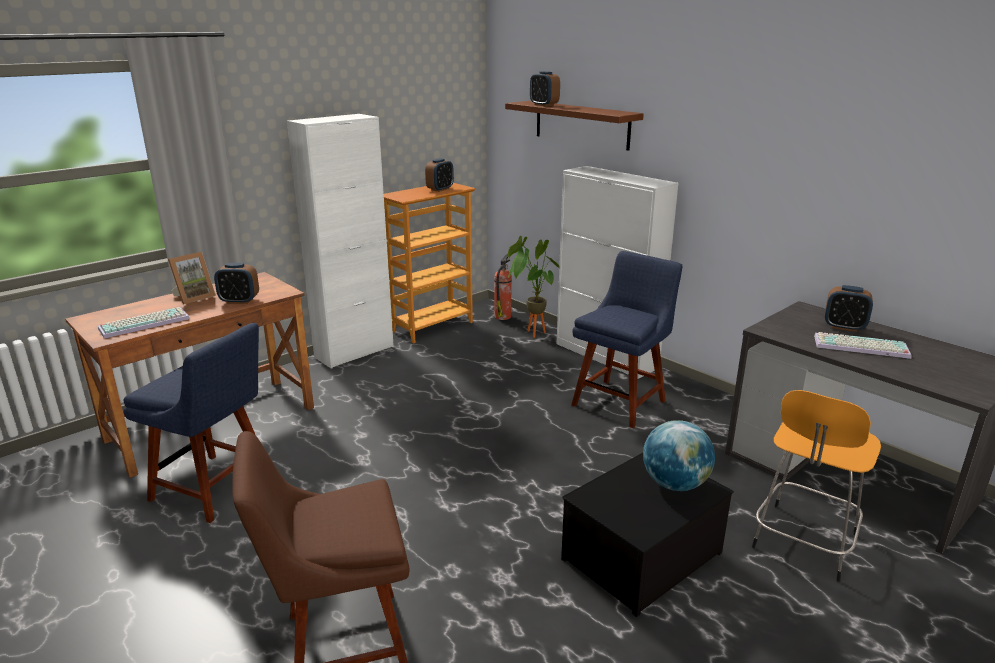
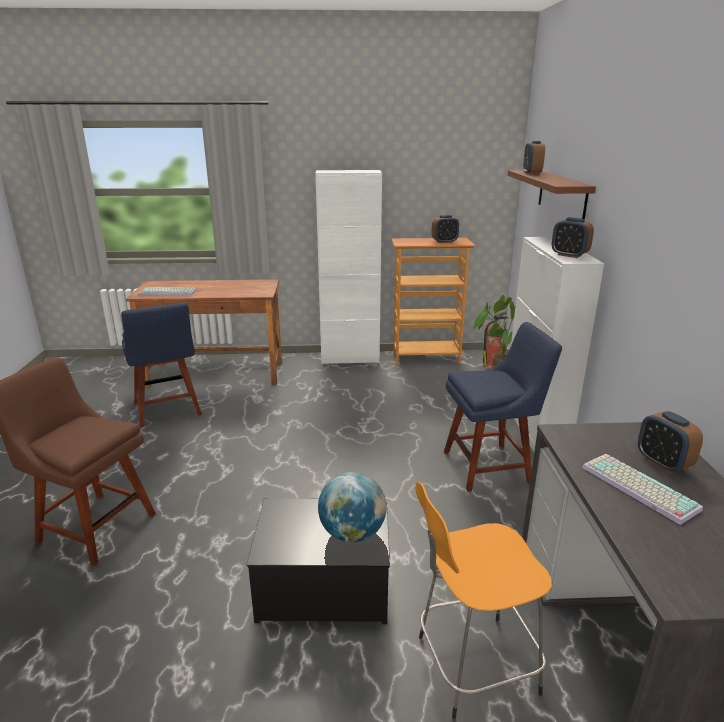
camera: 40 degrees right, 0 degrees up
(193, 297) = (216, 285): picture frame -> none
(239, 301) = (231, 292): alarm clock -> alarm clock (569, 255)

